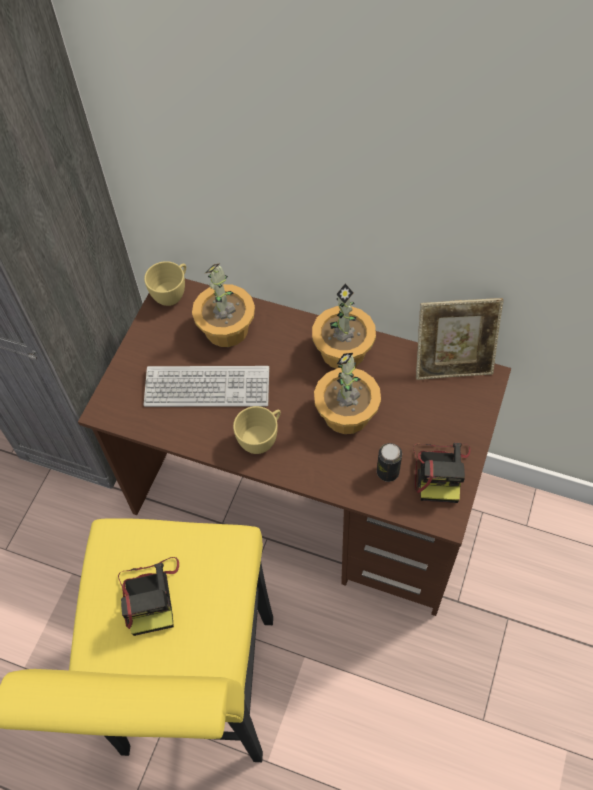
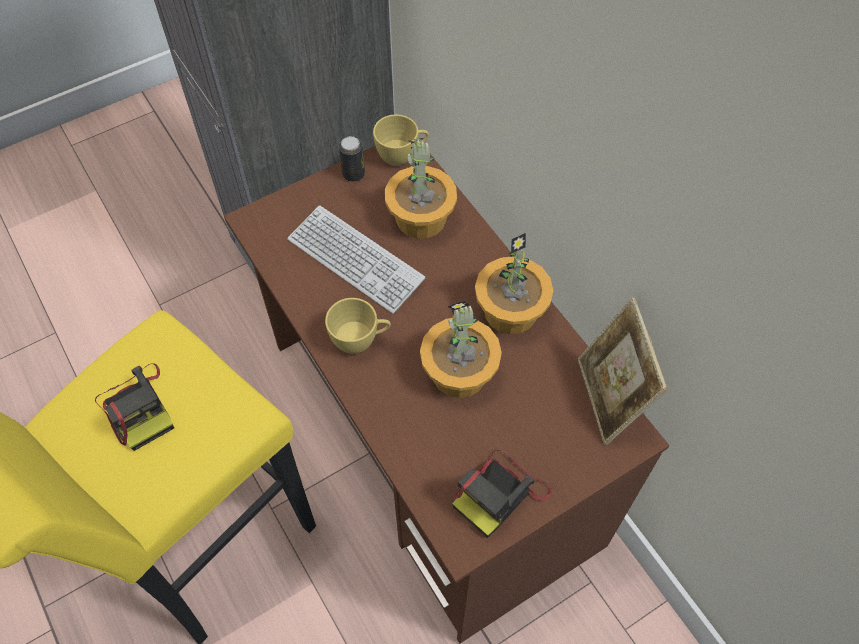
camera: 35 degrees right, 0 degrees up
(150, 595) = (138, 407): camera -> camera turned 60 degrees counterclockwise
(388, 472) = (447, 456): can -> can (353, 174)
(452, 364) = (609, 398): picture frame -> picture frame turned 45 degrees clockwise

